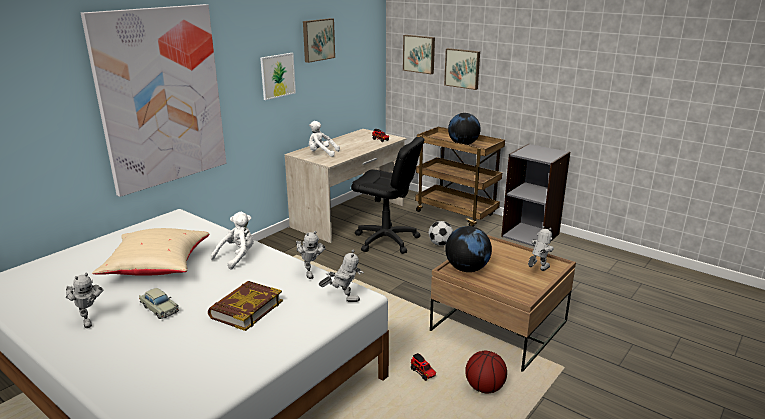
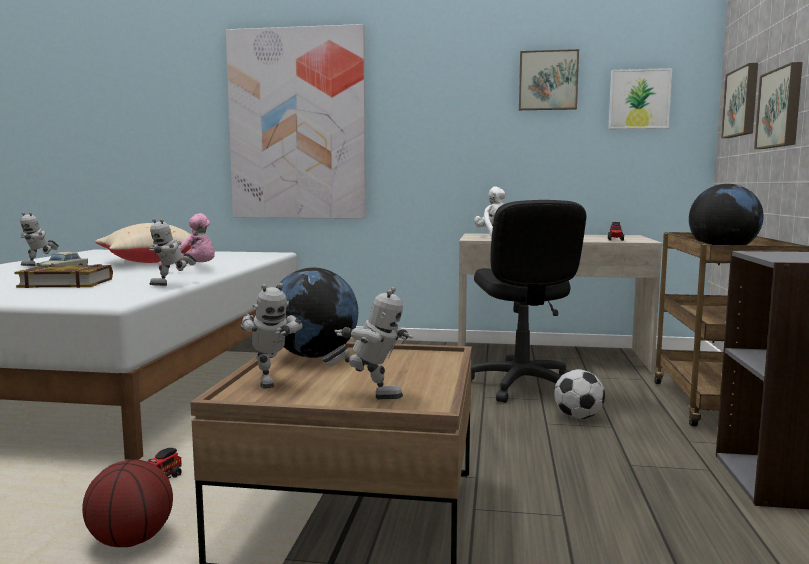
camera: 60 degrees right, 15 degrees down
(237, 257) = (193, 270): white plush toy -> pink plush toy
(277, 76) = (466, 123): picture -> picture (639, 99)
(343, 298) = (104, 298): toy robot -> toy robot (269, 381)

